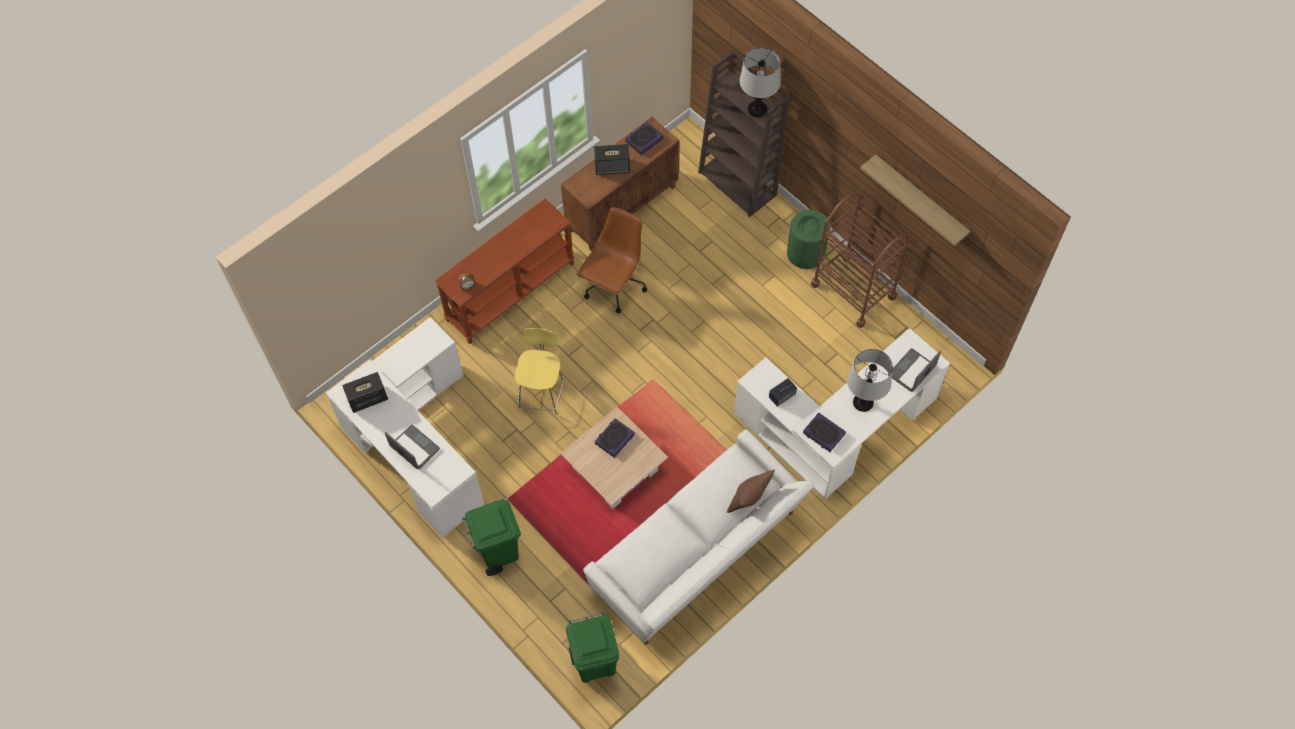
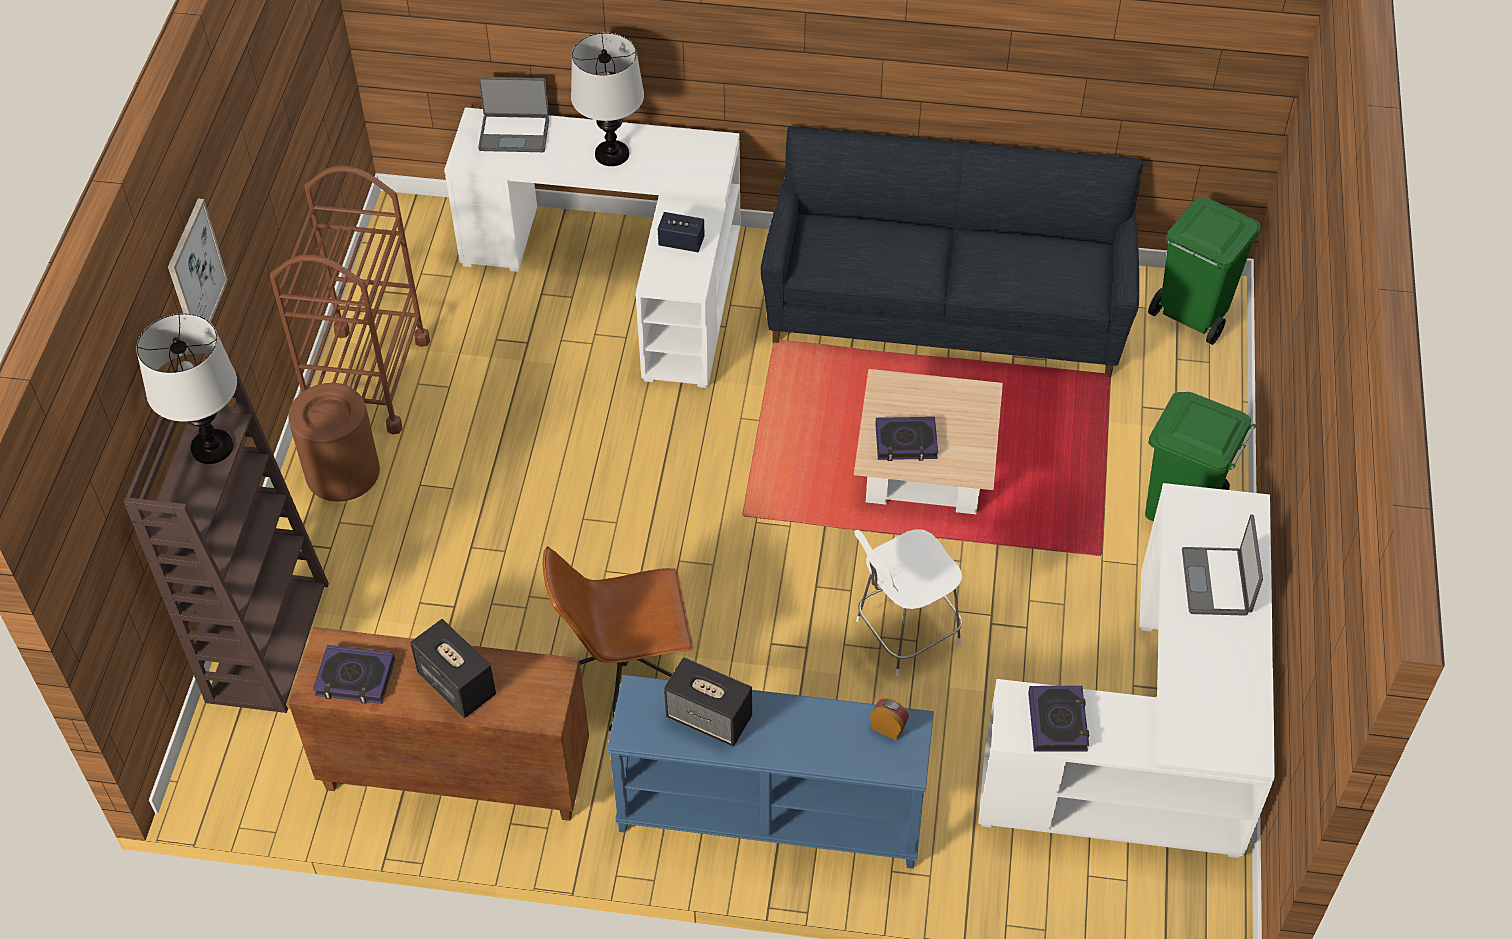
camera: 130 degrees left, 10 degrees down
(367, 399) = (1218, 708): speaker -> speaker (710, 717)
(510, 291) = (769, 816): brown console table -> blue console table
(542, 394) = (904, 633): yellow stool -> white stool
(698, 554) = (946, 306): white sofa -> black sofa
(749, 500) = (856, 217): brown pillow -> none
(806, 253) = (342, 472): green trash can -> brown trash can
(823, 434) = (700, 166): book -> book (1058, 722)
(826, 113) = (195, 273): none -> picture
(920, 199) = (275, 115): shelf -> none

